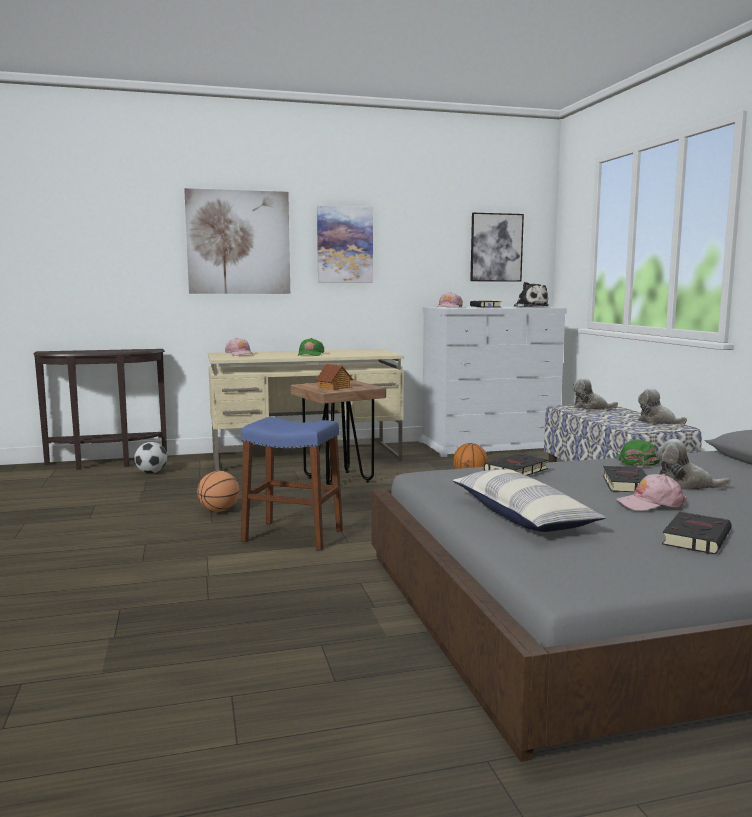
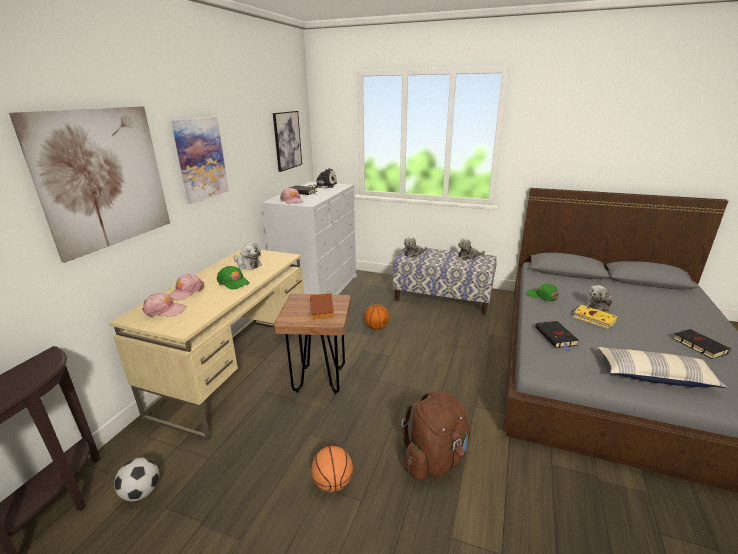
camera: 55 degrees left, 15 degrees up
(293, 536) = (435, 460): blue stool -> brown backpack
(349, 352) = (247, 265): none -> plush toy
(626, 483) = (592, 318): black book -> yellow book
(650, 504) = (636, 330): pink cap -> pink cap (186, 292)

